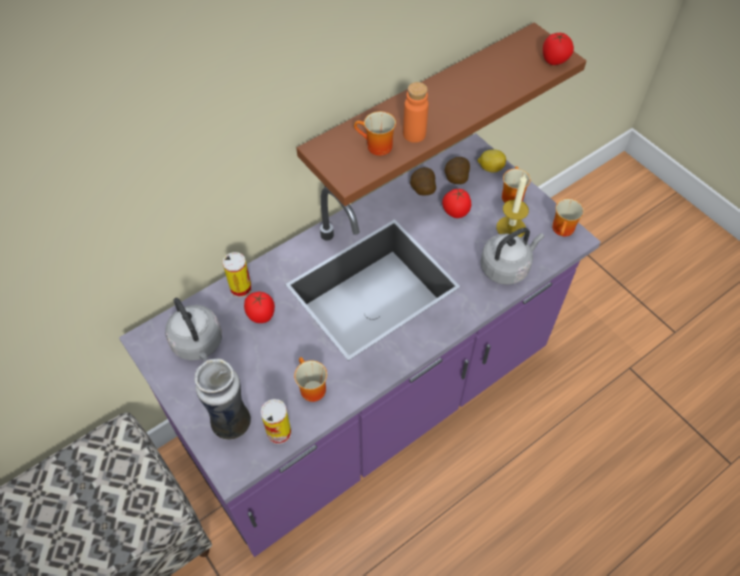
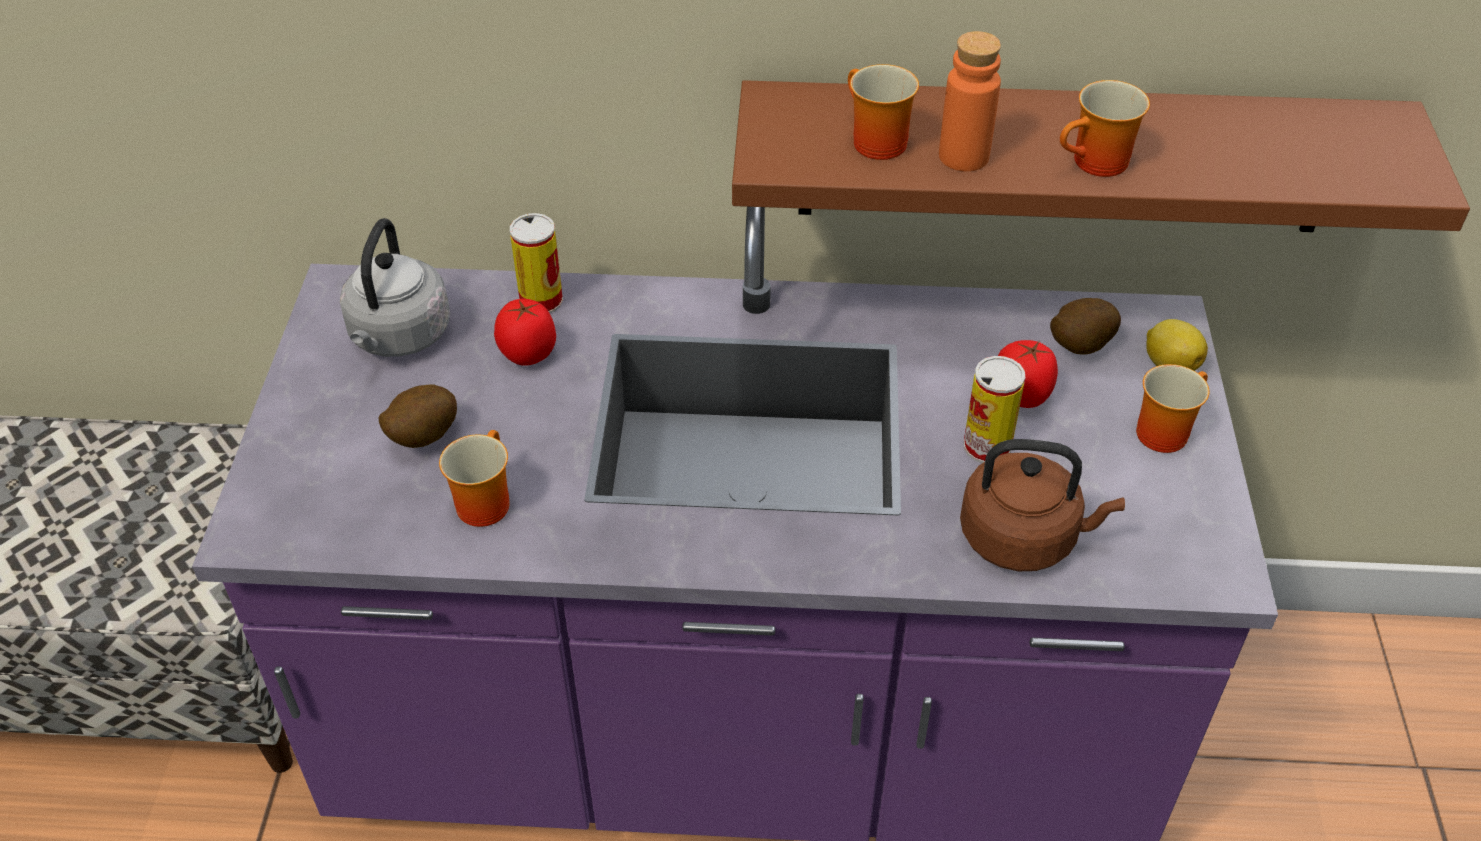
camera: 40 degrees right, 10 degrees down
(232, 423) = (321, 471): vase -> none
(279, 432) = (367, 530): can -> can (987, 446)
(422, 191) = (994, 330): potato -> potato (421, 437)
(506, 267) = (1024, 538): grey kettle -> brown kettle
(511, 228) = (1105, 480): candle -> none
(554, 61) = (1391, 177): tomato -> none
(564, 230) = (1214, 548): mug -> mug (1098, 165)

